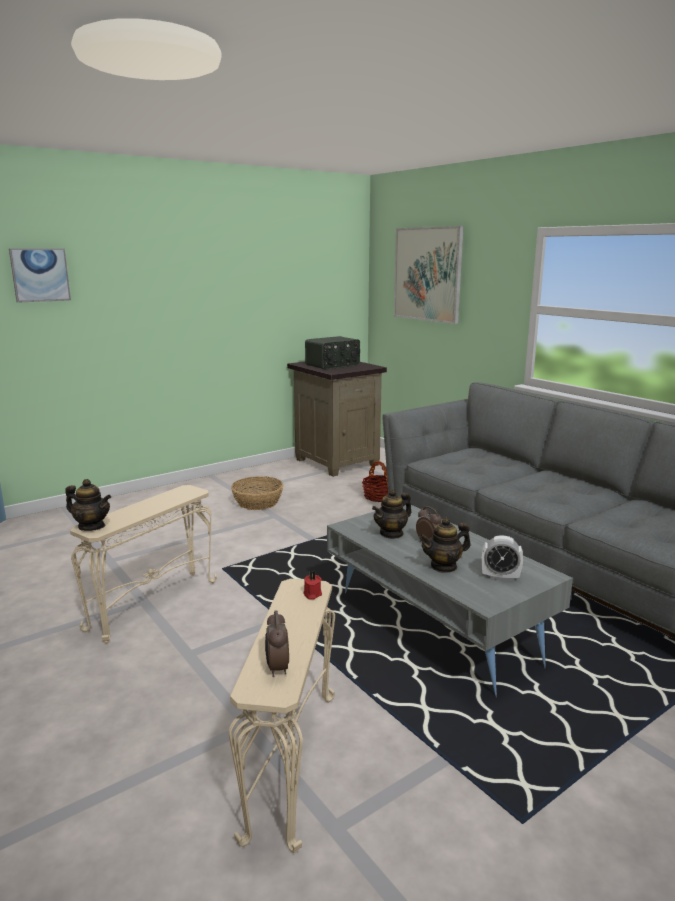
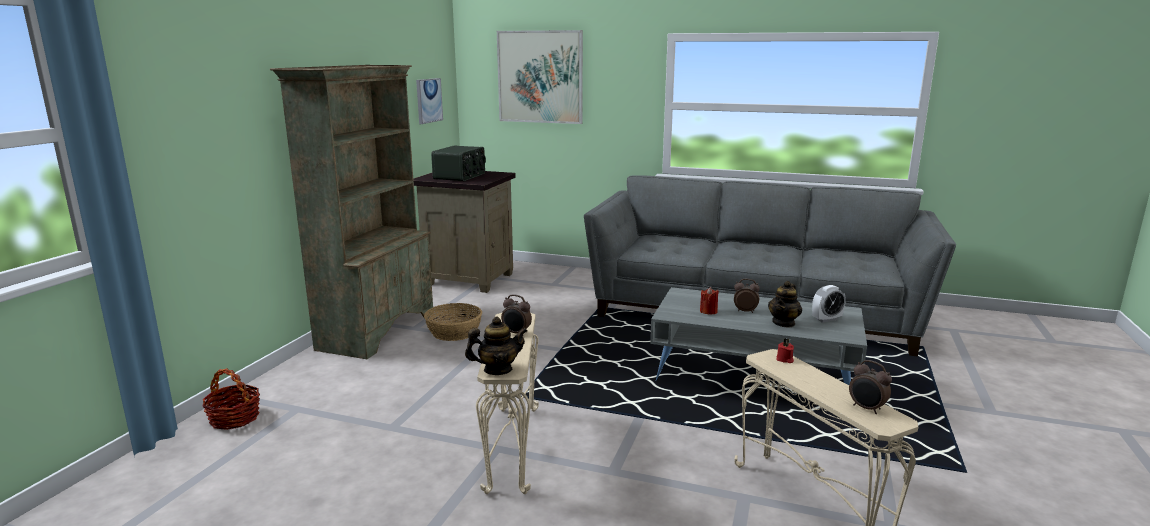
camera: 35 degrees left, 0 degrees up
(40, 275) = (184, 90): picture -> picture (428, 100)
(162, 503) = (516, 333): none -> alarm clock
(210, 487) = (377, 330): none -> green bookcase
(379, 496) = (556, 300): basket -> basket (234, 418)
(391, 533) = (708, 311): teapot -> red candle

